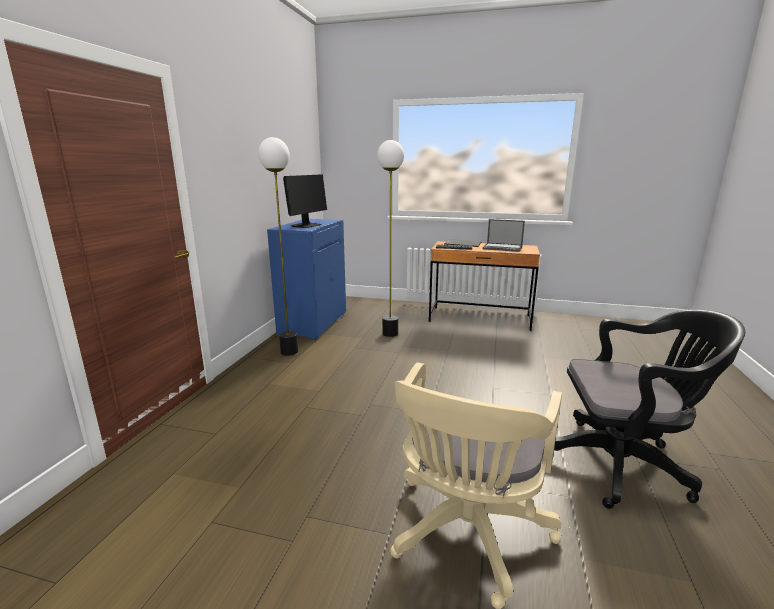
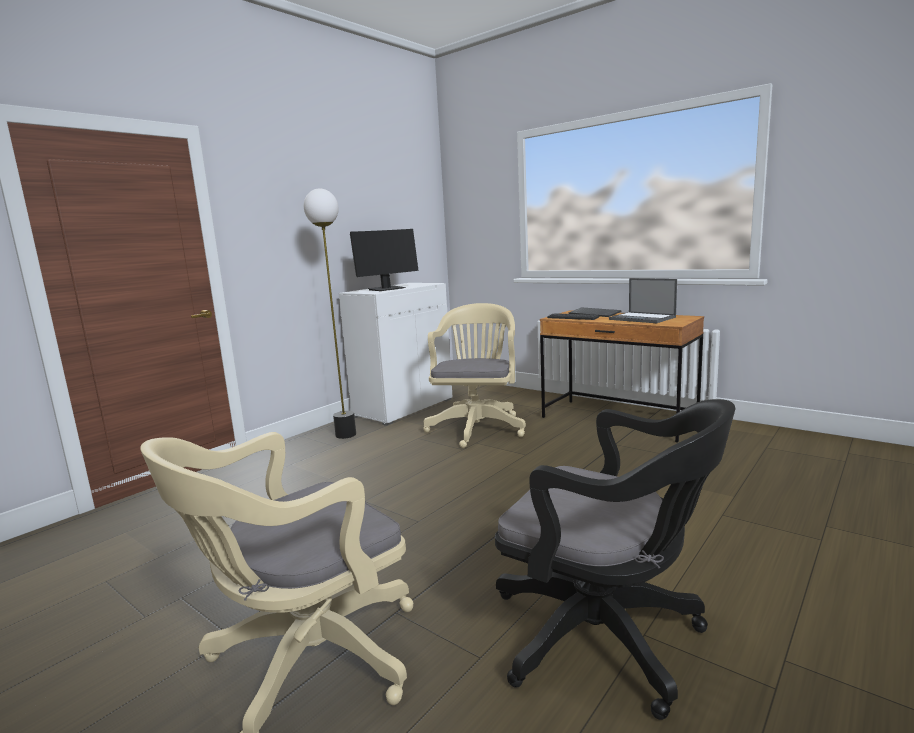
camera: 25 degrees right, 5 degrees down
(313, 323) = (403, 407): blue cabinet -> white cabinet
(390, 333) = (477, 427): floor lamp -> beige office chair

